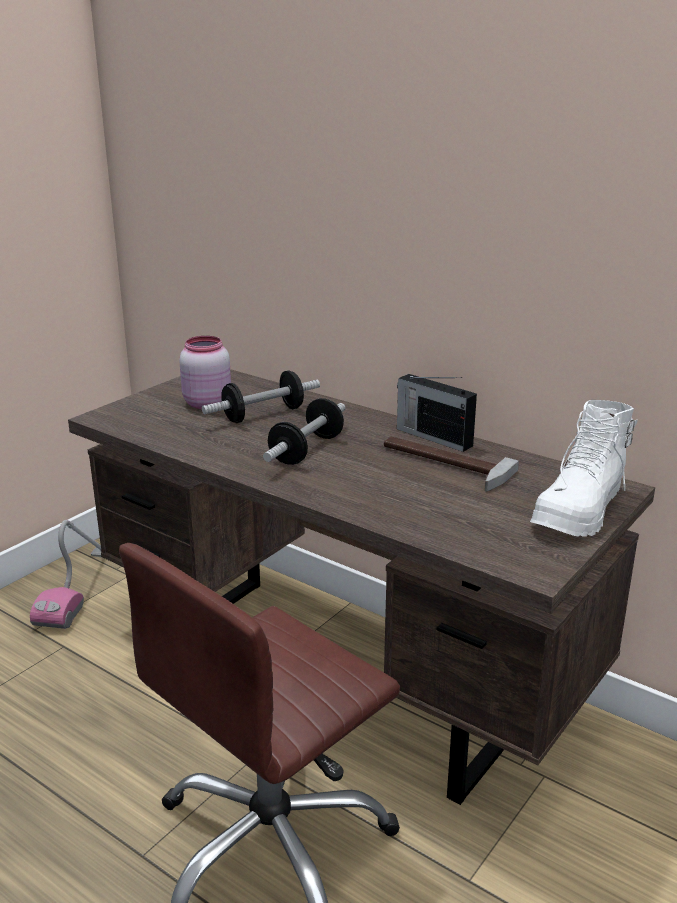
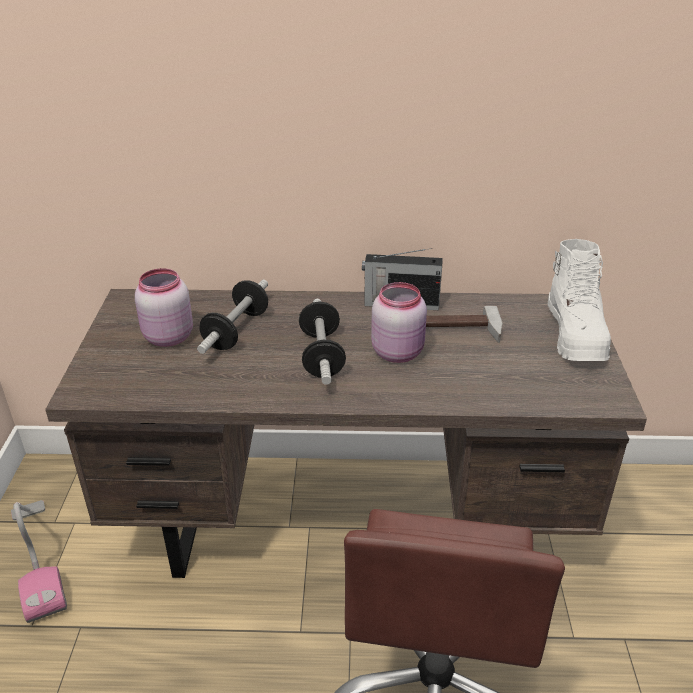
camera: 35 degrees left, 10 degrees up
(377, 468) = (398, 352): none -> pink jar

